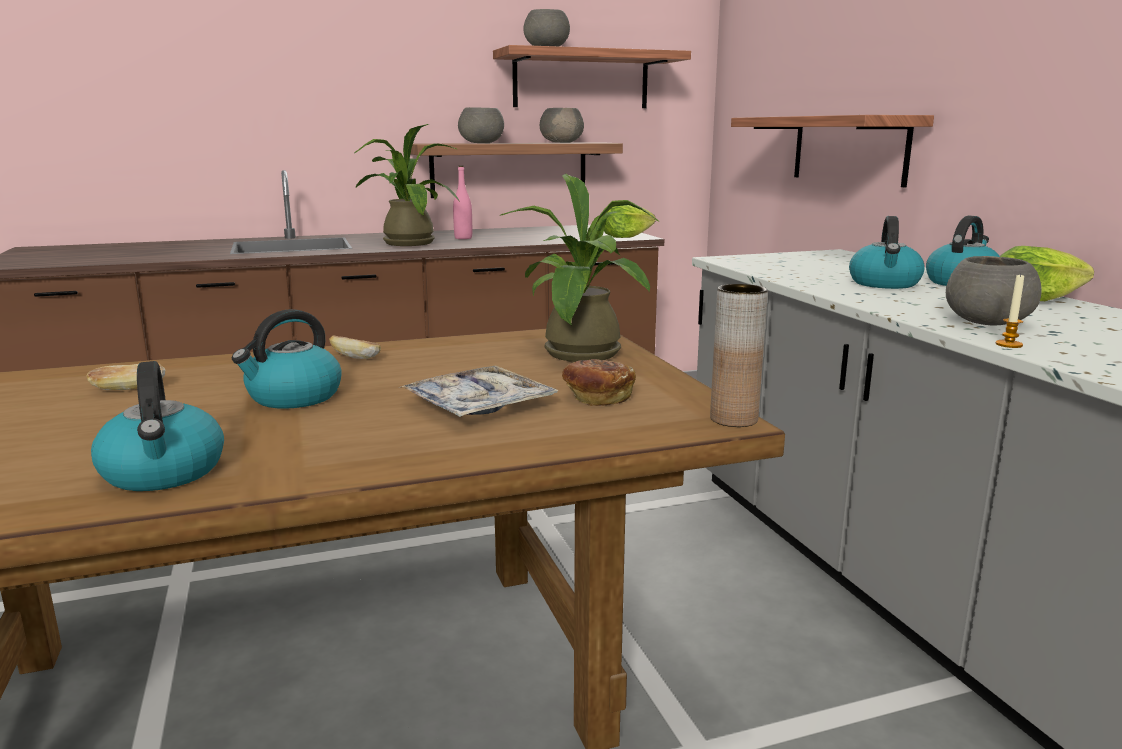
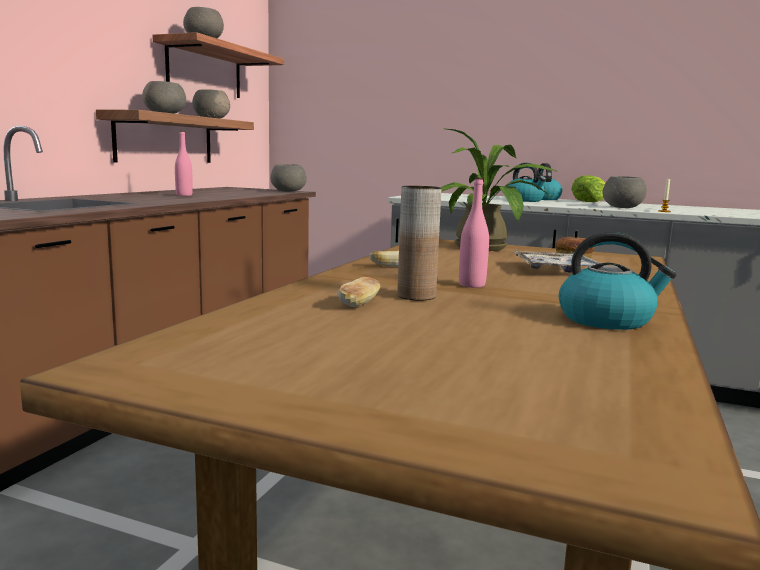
camera: 50 degrees left, 5 degrees down
(293, 397) = (472, 285): kettle -> pink bottle
(407, 242) = (158, 198): potted plant -> none
(625, 236) = (287, 191): lettuce -> grey bowl
(733, 419) = (638, 256): brown vase -> brown vase (416, 296)
(849, 149) = (419, 131): shelf -> none

